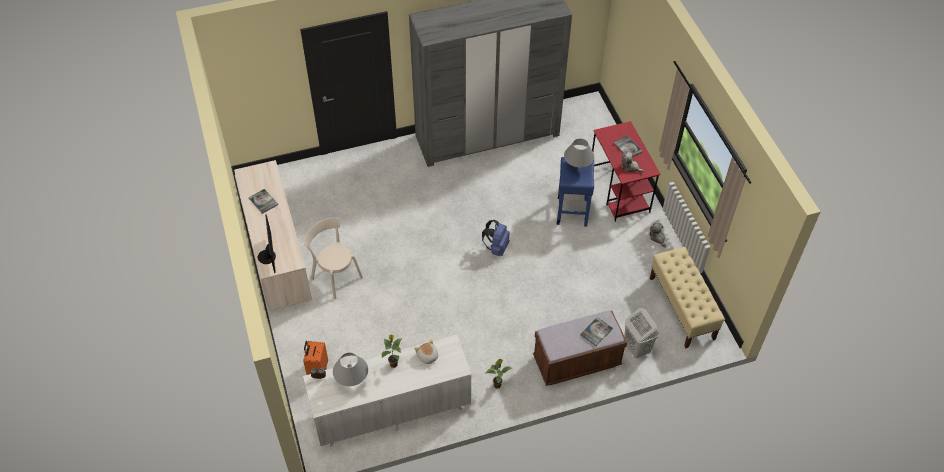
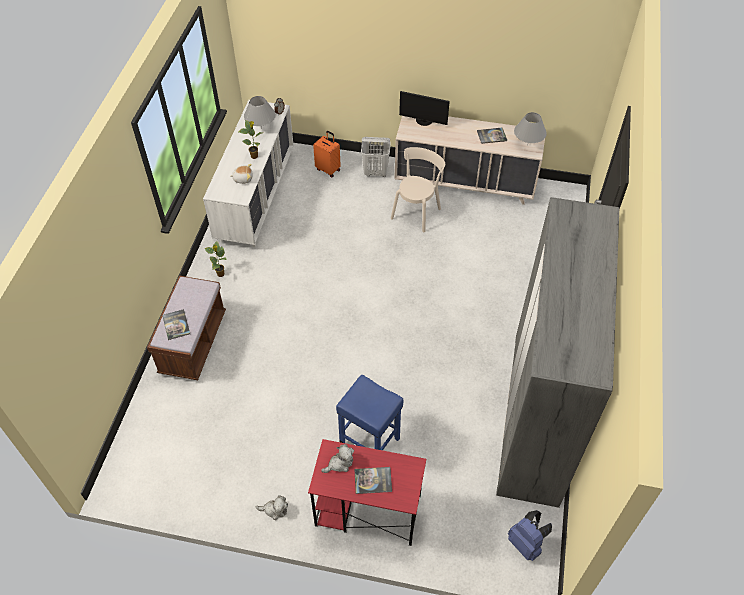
camera: 120 degrees right, 0 degrees up
(335, 276) = (417, 212): beige chair -> beige chair turned 45 degrees counterclockwise
(496, 248) = (367, 345): blue backpack -> blue backpack (526, 543)
(577, 166) = (376, 405): grey table lamp -> grey table lamp (527, 145)
(636, 348) = (166, 401): white laundry basket -> white laundry basket (376, 172)
(682, 308) = (172, 473): beige bench -> none

